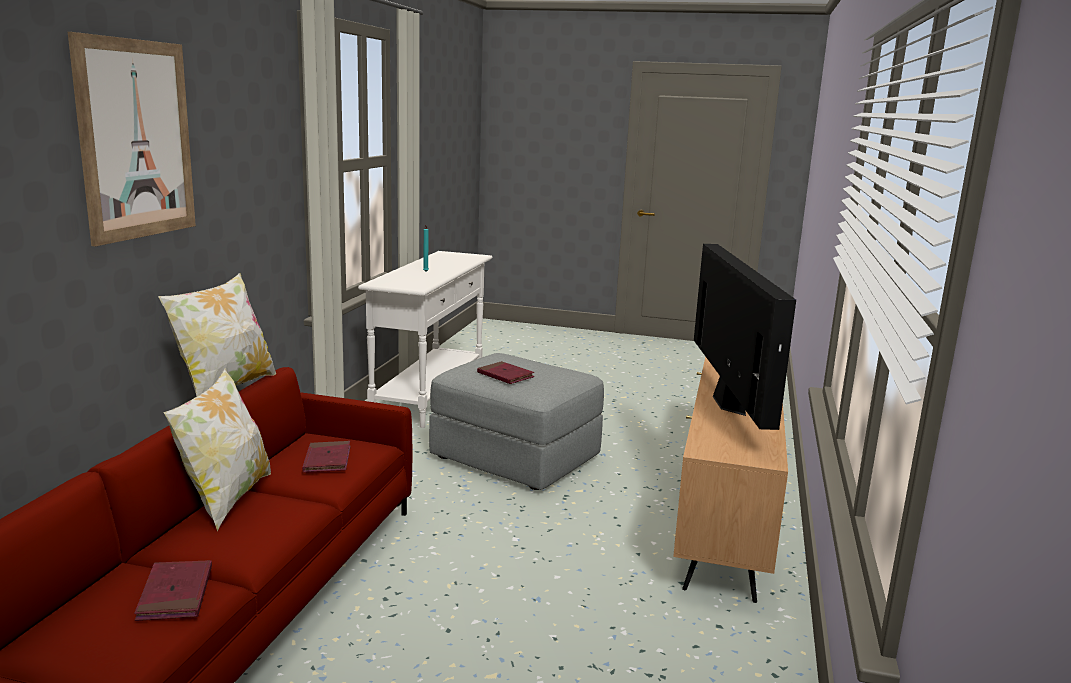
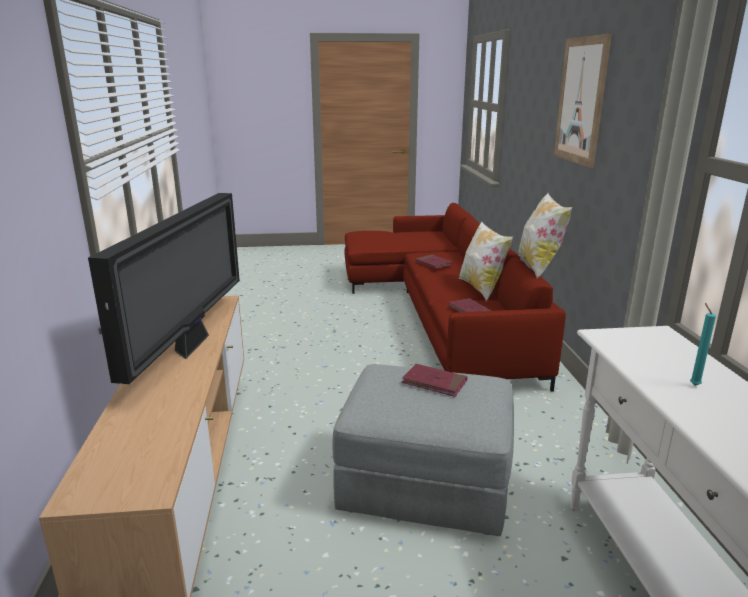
camera: 160 degrees right, 5 degrees up
(728, 403) = (192, 344): television -> television turned 150 degrees counterclockwise

